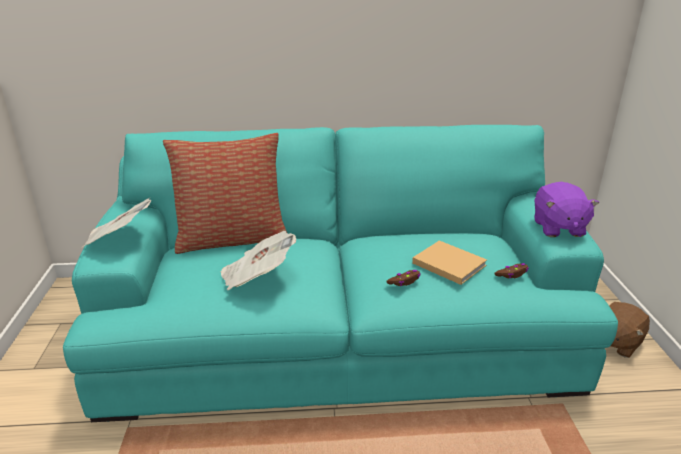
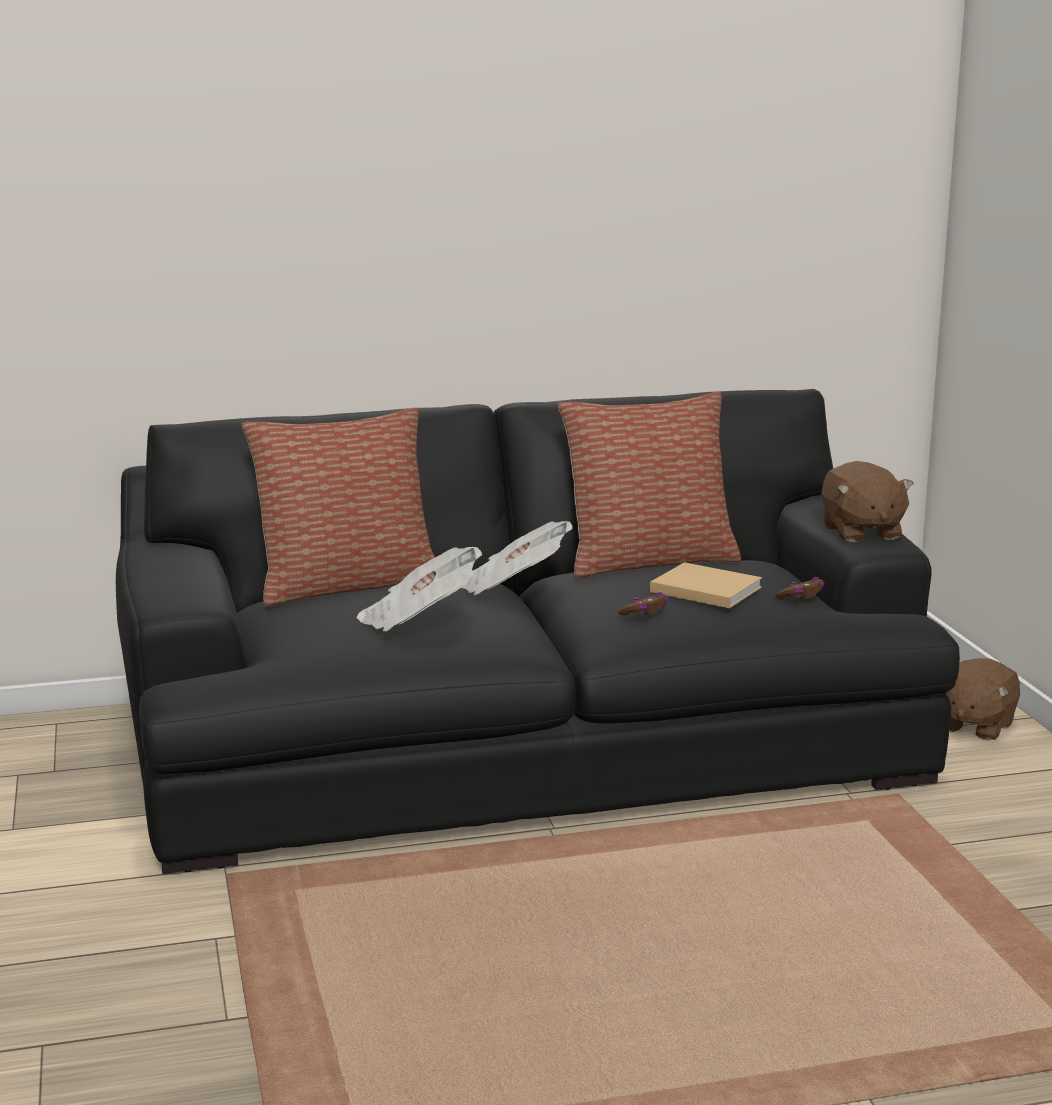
camera: 10 degrees left, 10 degrees down
(120, 239) = (182, 581): newspaper -> newspaper (511, 587)
(340, 329) = (524, 744): turquoise sofa -> black sofa
(420, 232) = (648, 561): none -> pillow
(558, 228) = (861, 532): purple plush toy -> brown plush toy

